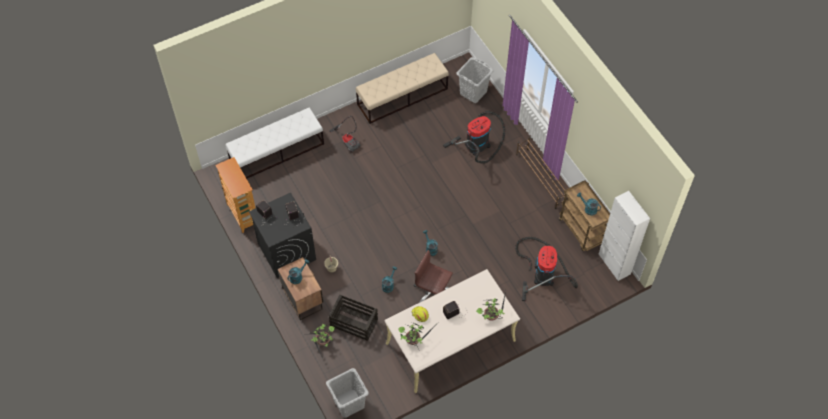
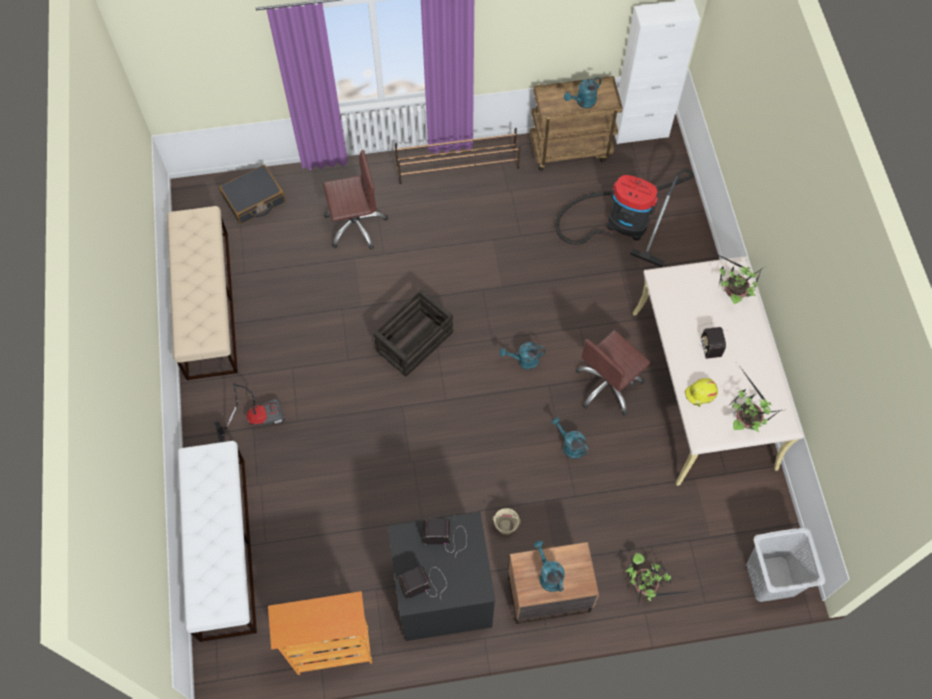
camera: 70 degrees left, 5 degrees up
(354, 323) = (623, 522): crate -> crate (415, 341)
(473, 92) = (254, 199): grey laundry basket -> black suitcase
(479, 143) = (355, 225): vacuum cleaner -> brown office chair

